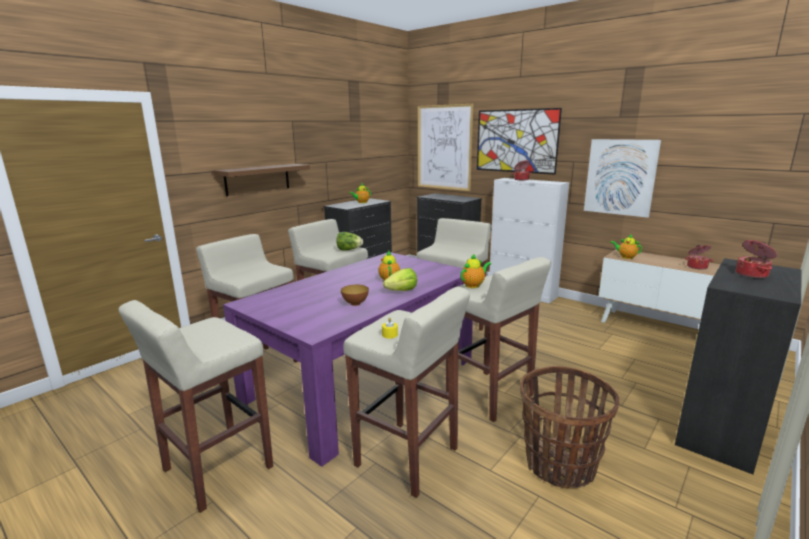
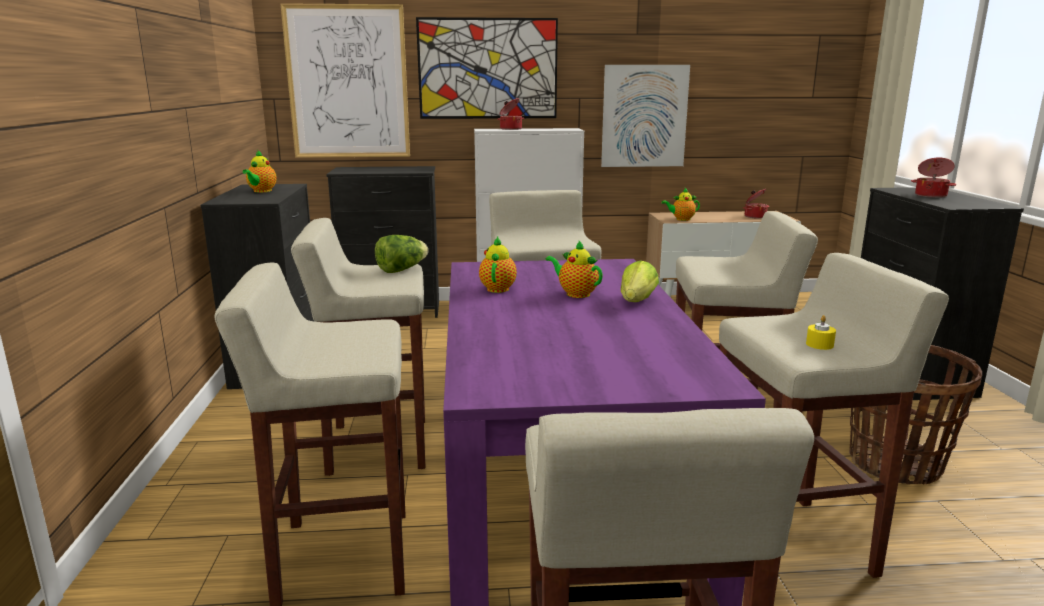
camera: 45 degrees left, 0 degrees up
(257, 179) = (109, 146): brown shelf -> none
(355, 303) = (638, 333): bowl -> none
(473, 285) = (706, 269): teapot -> teapot (498, 288)

